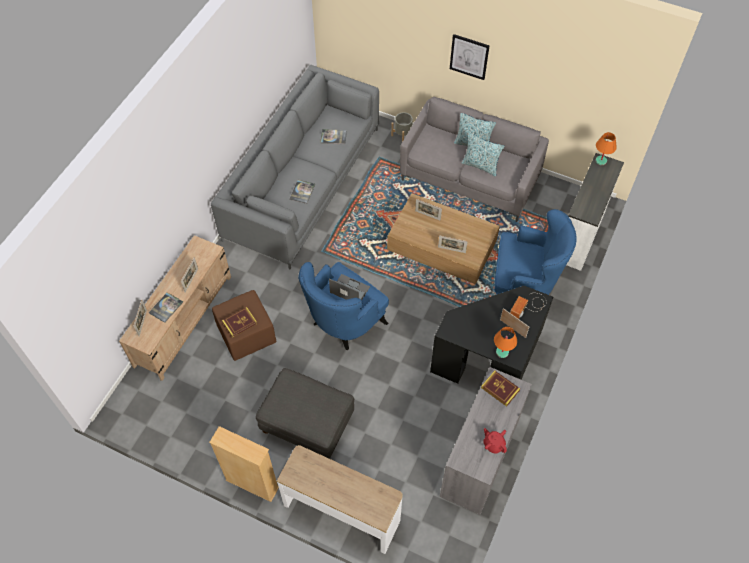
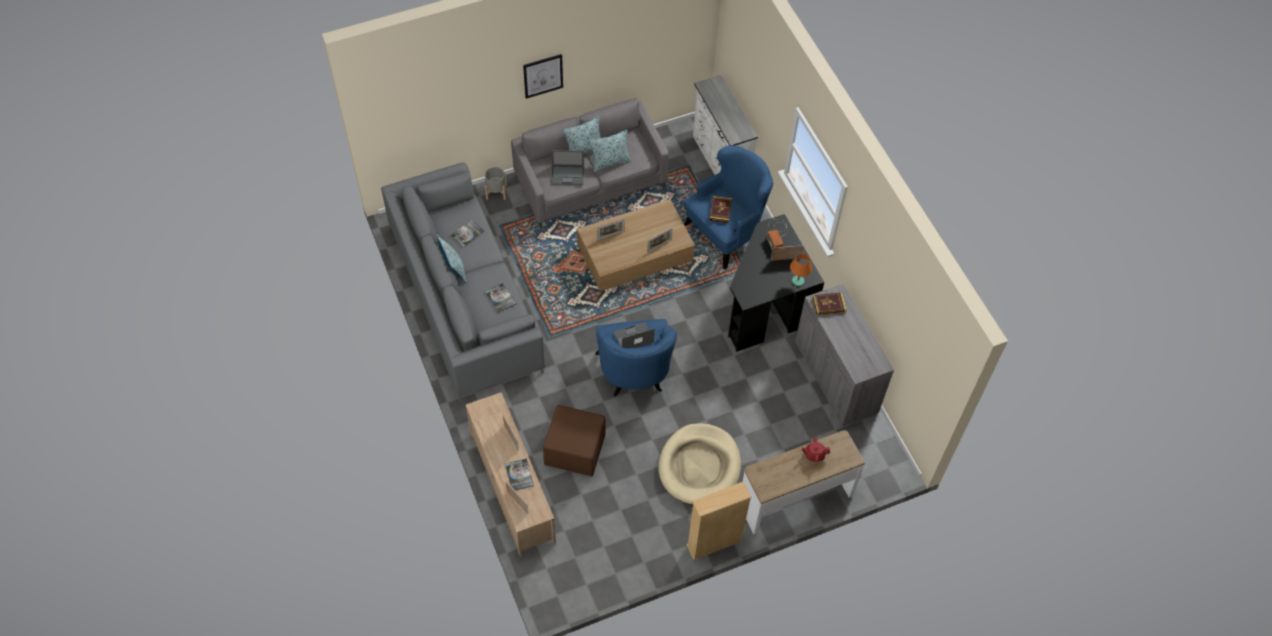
camera: 50 degrees left, 0 degrees up
(239, 323) = (581, 437): book -> book (720, 210)
(298, 151) = (454, 269): none -> pillow
(308, 423) = (699, 466): grey ottoman -> beige dog bed
(441, 151) = (568, 175): none -> laptop
(493, 444) = (866, 343): red teapot -> red teapot (814, 455)
(601, 161) = (705, 86): orange table lamp -> none

